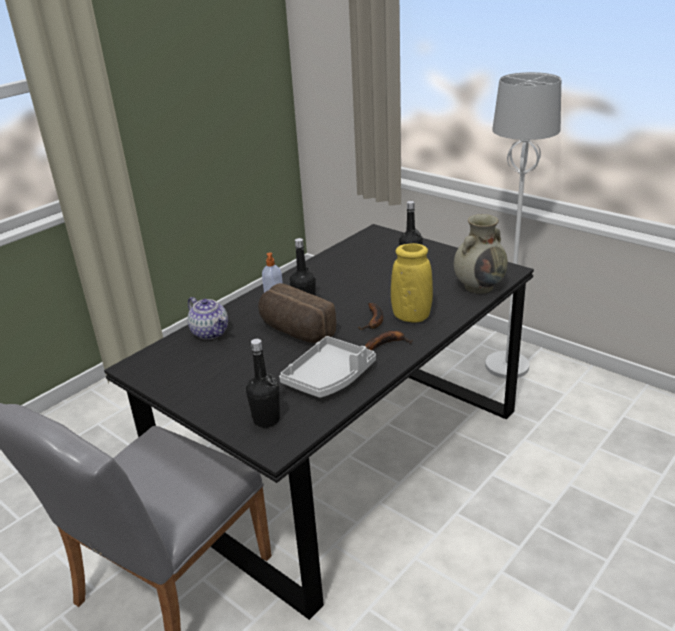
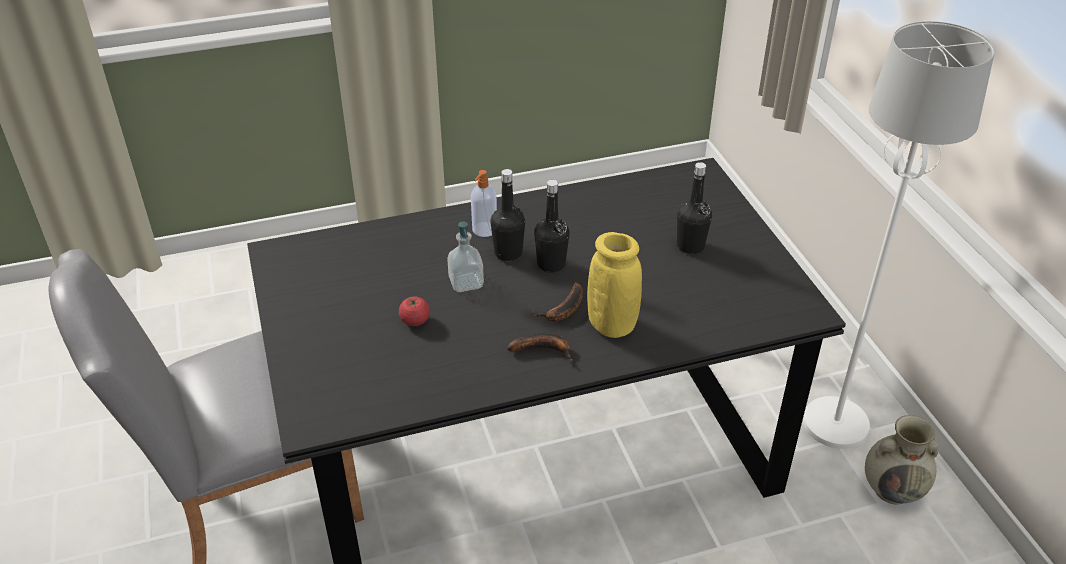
camera: 30 degrees right, 10 degrees up
(211, 332) = (382, 242): teapot -> none
(266, 420) = (332, 385): black bottle -> black bottle (551, 264)
(284, 363) = (415, 320): none -> tomato
(295, 331) = (466, 283): bread -> soap dispenser
(329, 377) = (441, 364): grey tray -> none
(479, 286) = (742, 318): beige vase -> beige vase (893, 489)

